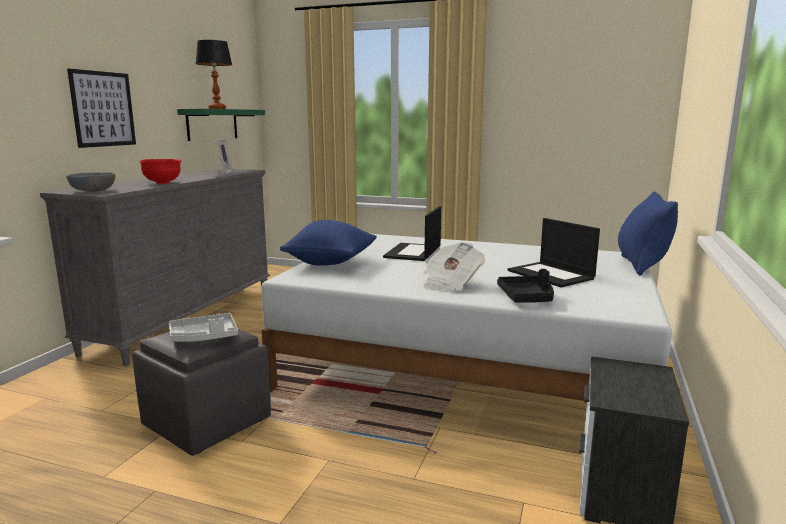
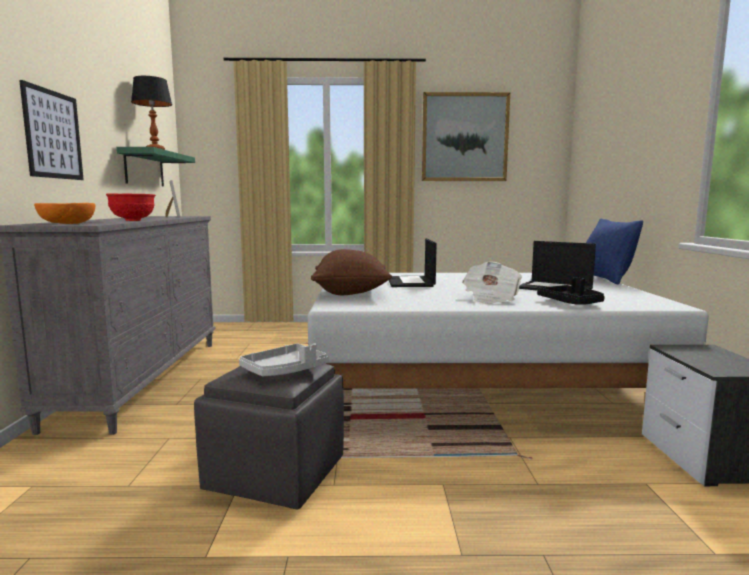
camera: 20 degrees left, 5 degrees down
(93, 191) = (67, 224): grey bowl -> orange bowl
(331, 263) = (351, 293): blue pillow -> brown pillow
(544, 81) = (464, 137): none -> picture

